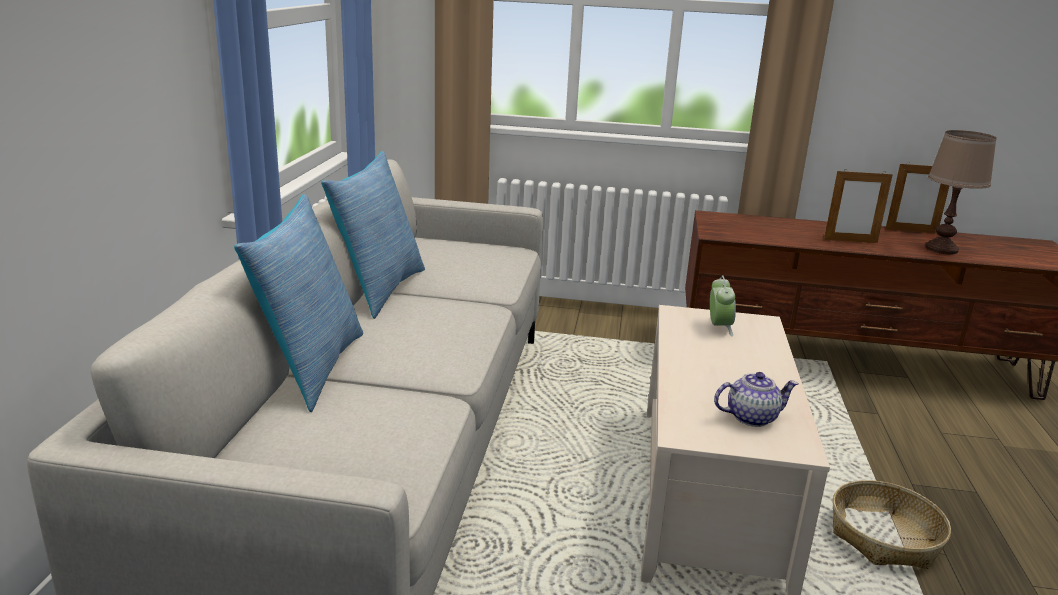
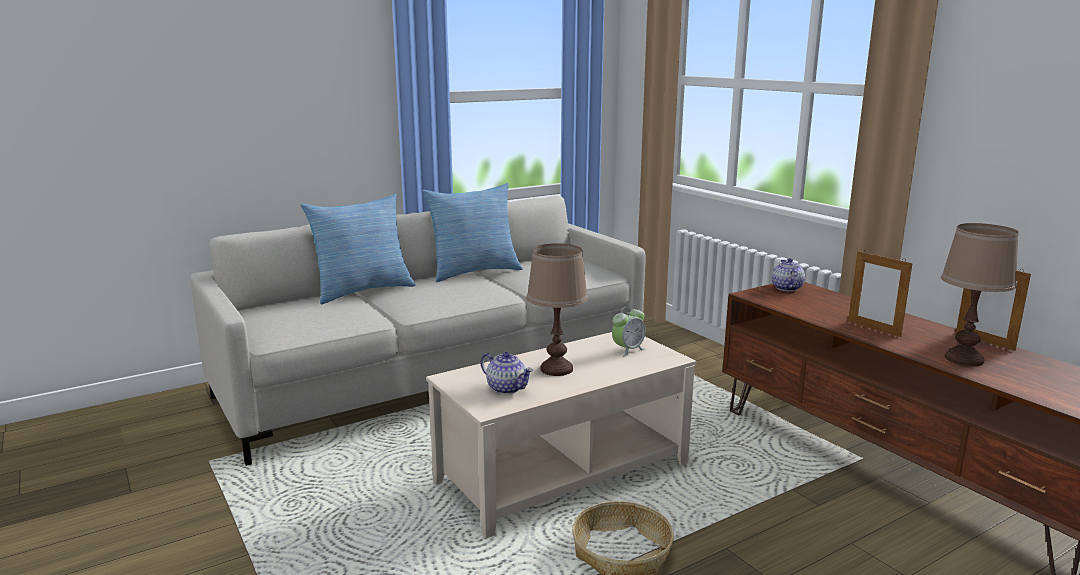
camera: 50 degrees right, 5 degrees down
(717, 221) = (786, 288): none -> teapot
(729, 374) = (557, 369): none -> brown table lamp

